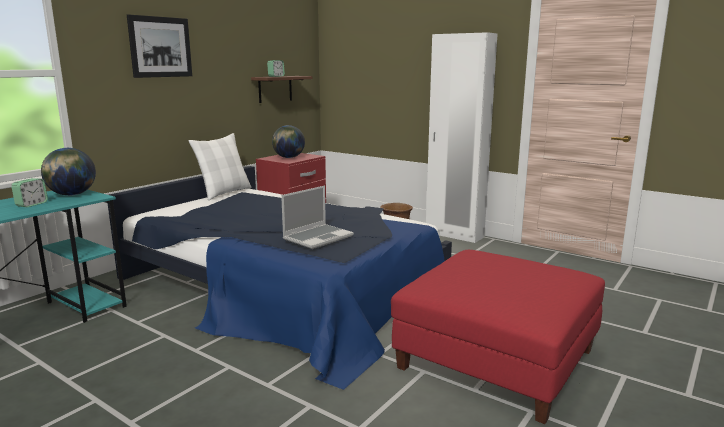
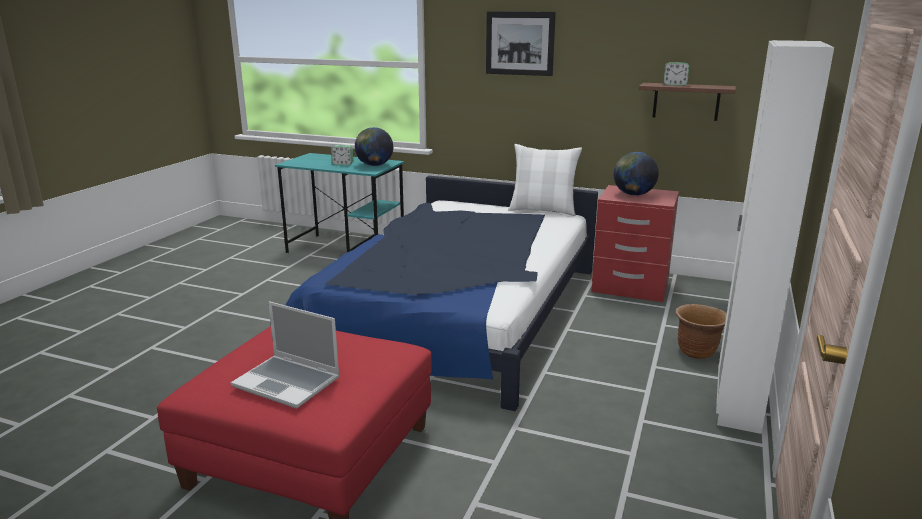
camera: 75 degrees right, 5 degrees up
(318, 237) = (388, 263): laptop -> laptop (288, 382)

